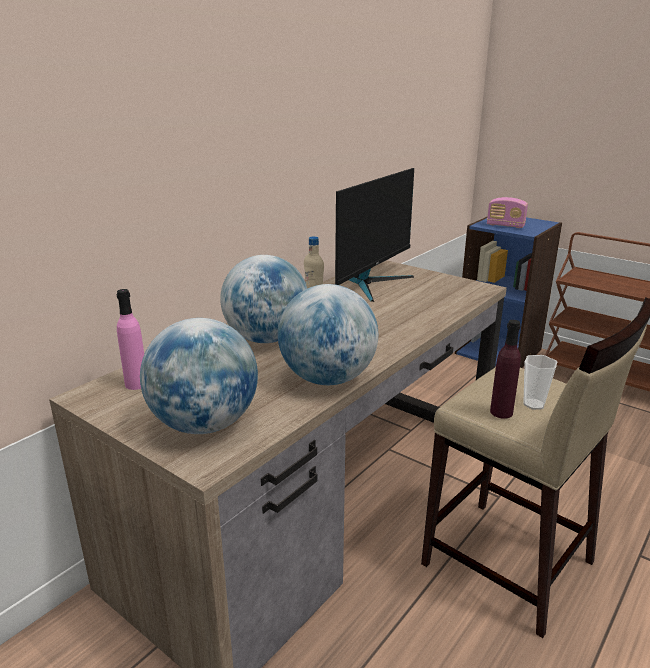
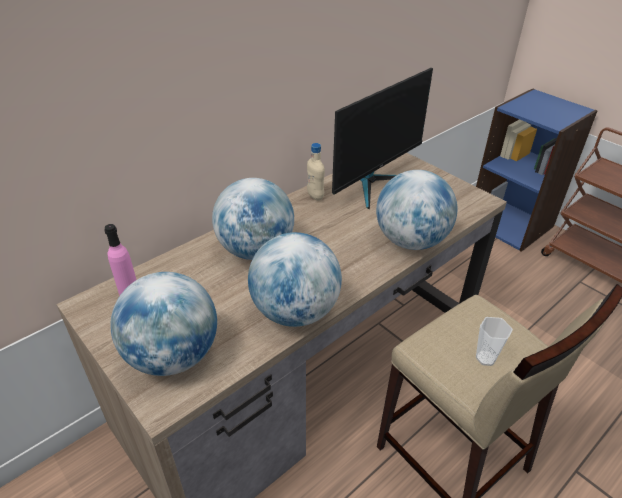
camera: 10 degrees right, 15 degrees up
(426, 320) = (411, 241): none -> globe
(501, 412) = (451, 364): purple bottle -> none
(505, 226) = (534, 111): radio -> none

